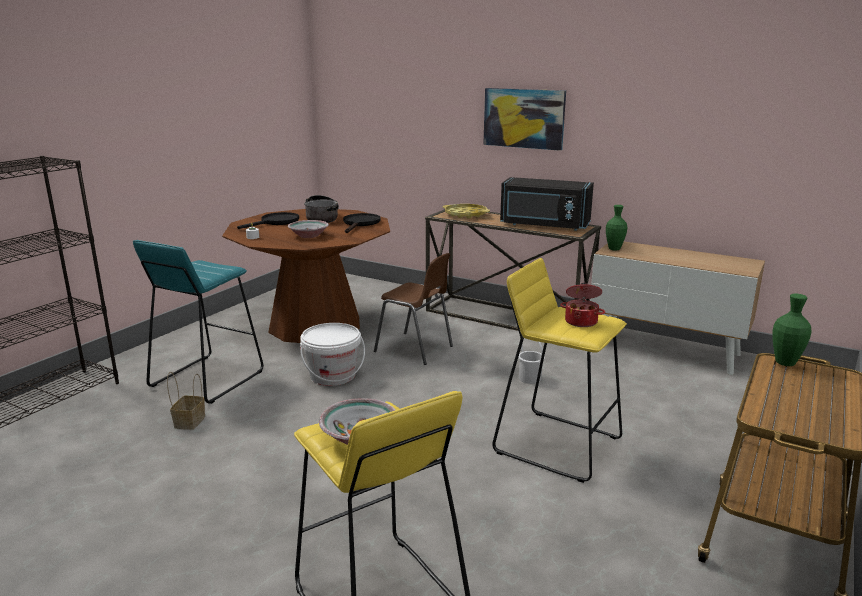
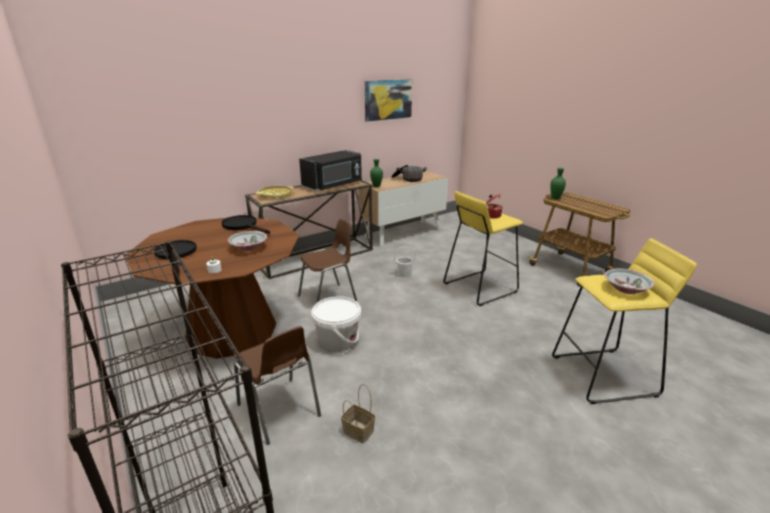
camera: 65 degrees left, 5 degrees up
(206, 379) = (280, 411): turquoise stool -> brown chair
(322, 218) = (199, 235): cooking pot -> cooking pot (407, 179)
(524, 118) = (290, 114): picture -> picture (388, 99)

